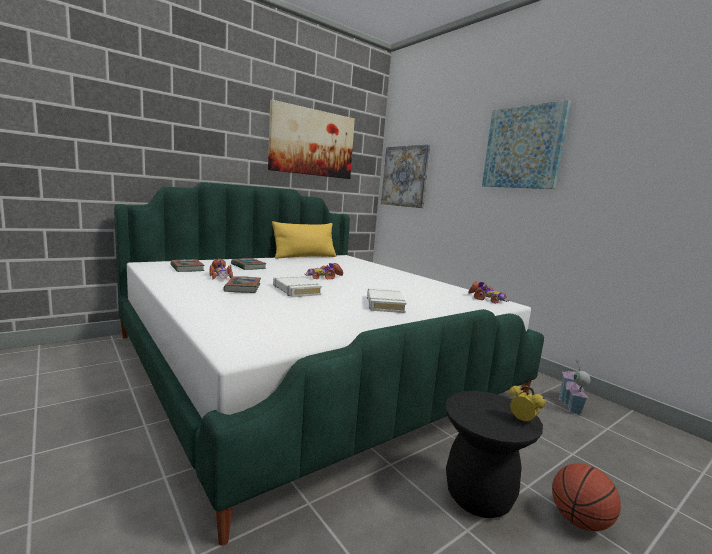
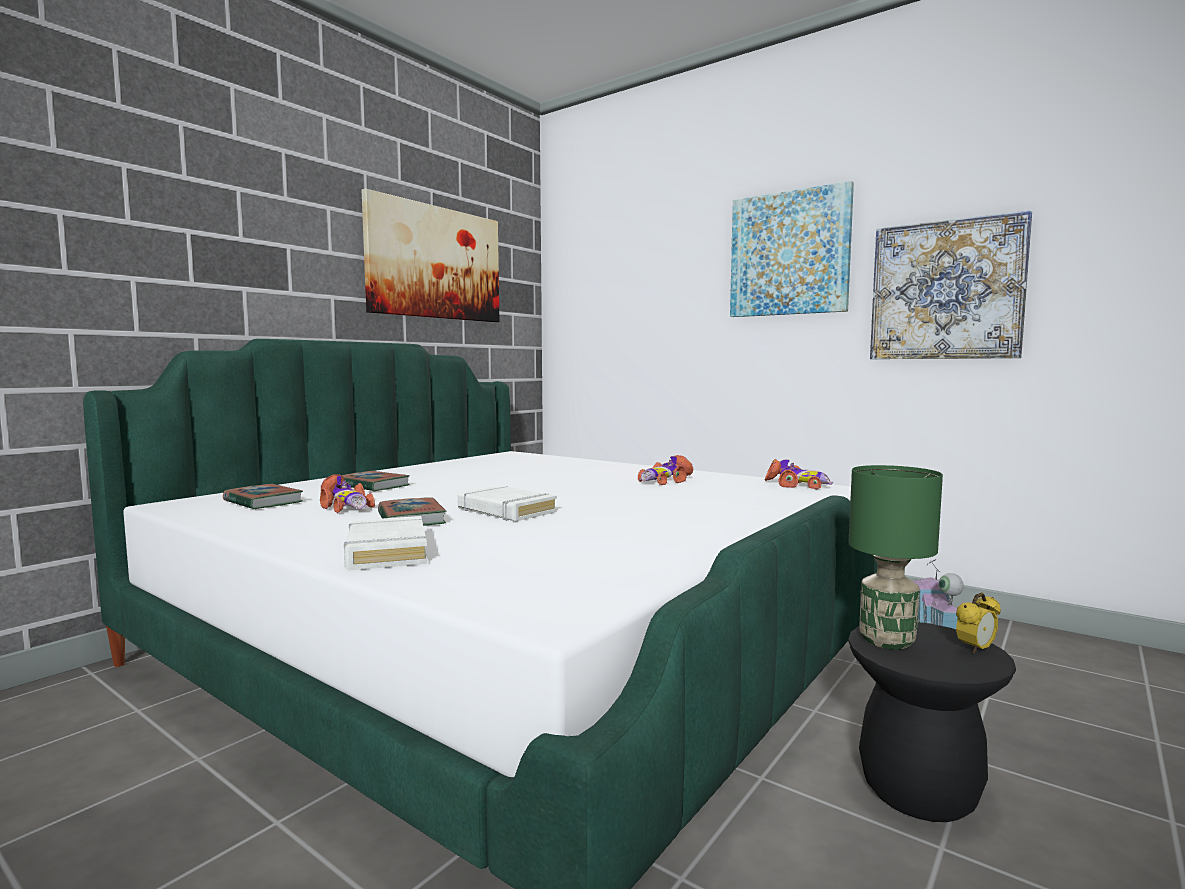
camera: 15 degrees left, 5 degrees down
(304, 257) = (449, 461): yellow pillow -> none
(323, 277) = (522, 486): toy car -> toy car (664, 481)
(384, 304) = (671, 511): white book -> white book (386, 551)
(405, 176) = (590, 312): picture -> picture (946, 290)
(470, 404) = (888, 641): none -> green table lamp
(522, 420) = (975, 650): alarm clock -> alarm clock turned 120 degrees clockwise
(579, 521) = (1066, 789): basketball -> none

